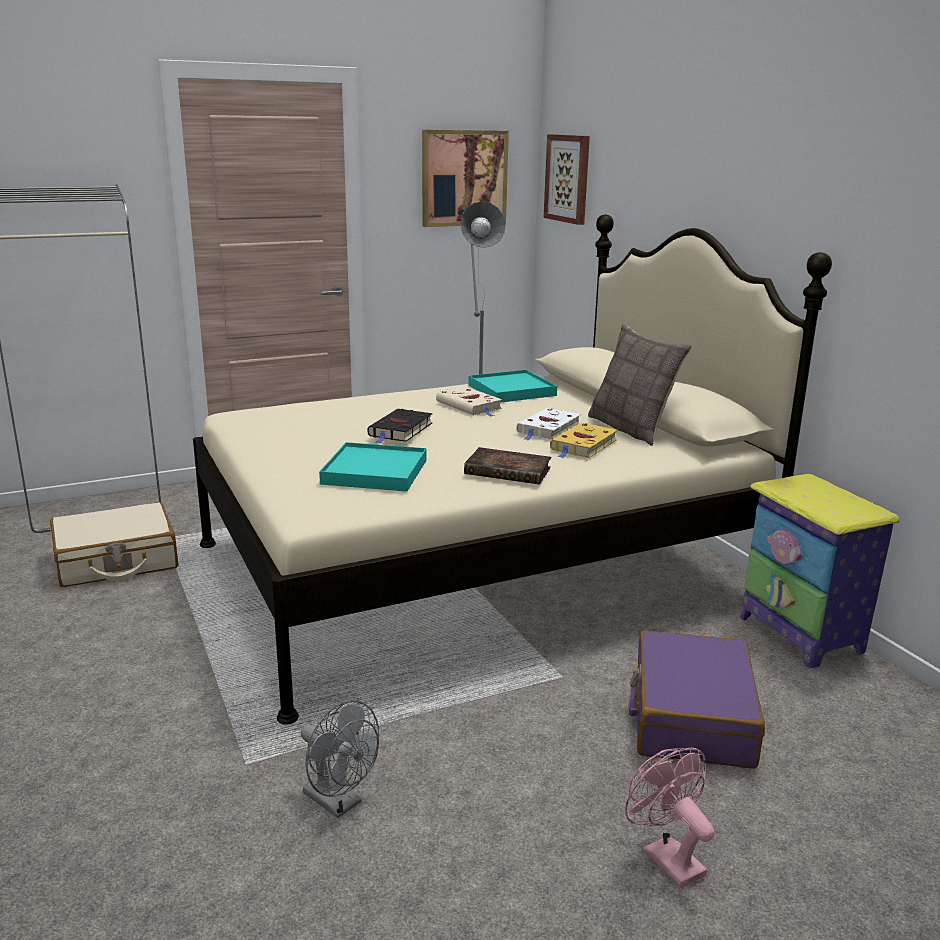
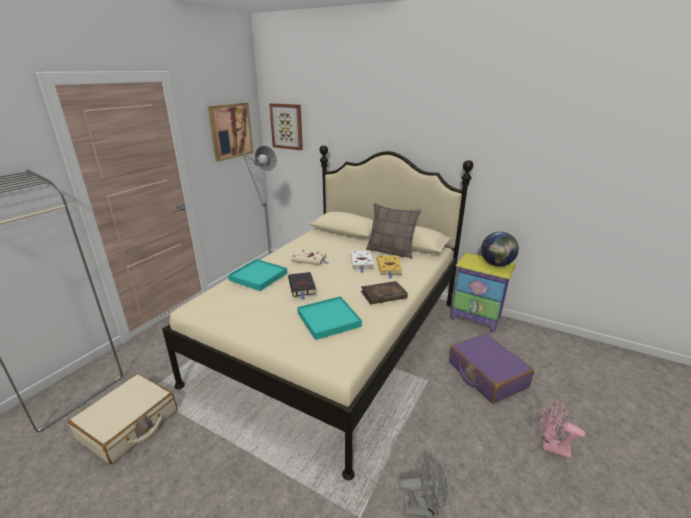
camera: 35 degrees left, 5 degrees up
(511, 390) = (313, 243): turquoise tray -> turquoise tray (258, 277)
(845, 505) = (496, 264): none -> globe

